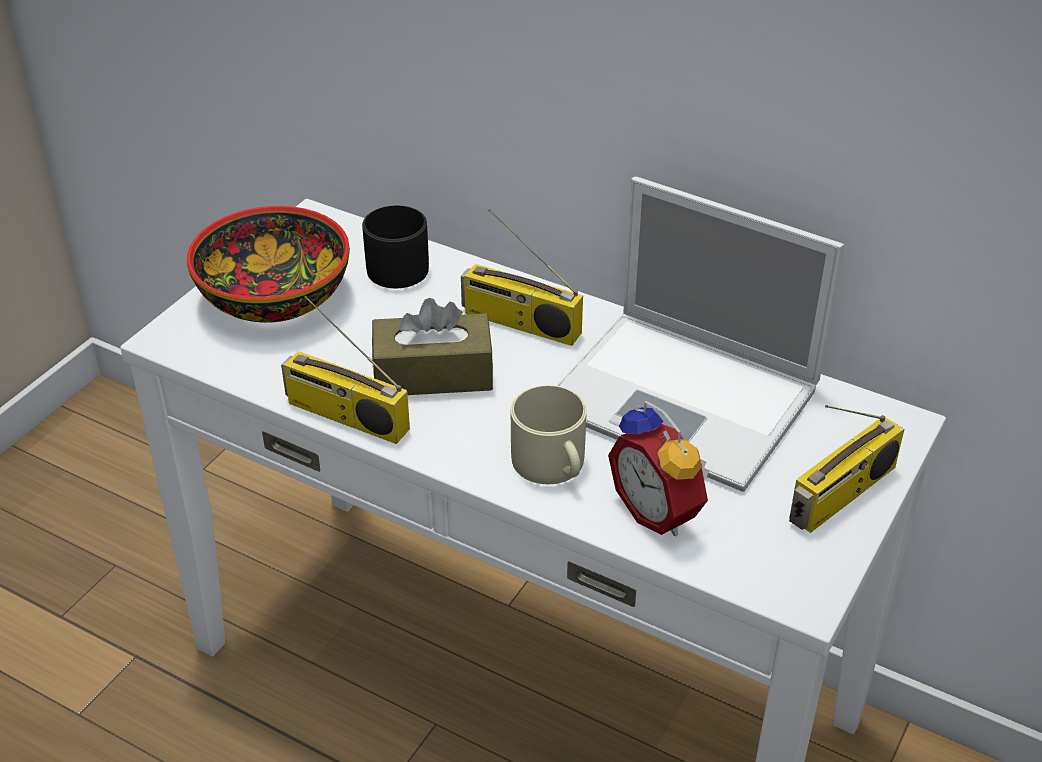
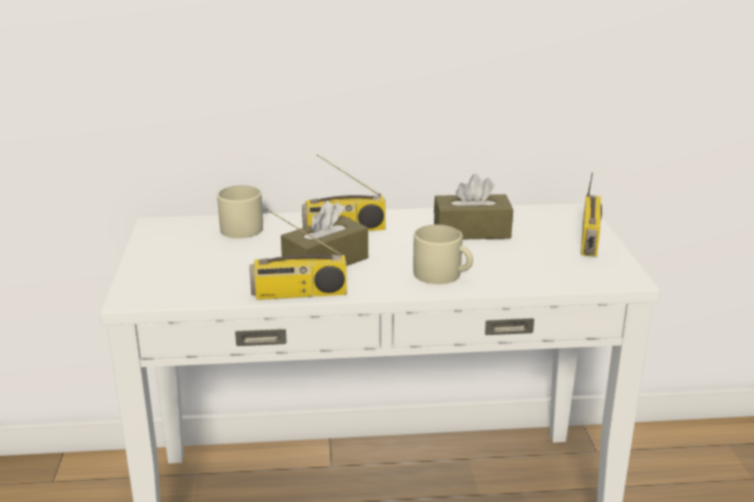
camera: 35 degrees left, 15 degrees down
(273, 298) = (178, 261): bowl -> none
(398, 264) = (239, 227): black mug -> beige mug
(660, 511) = (520, 273): alarm clock -> none
(686, 400) = (471, 231): laptop -> brown tissue box

